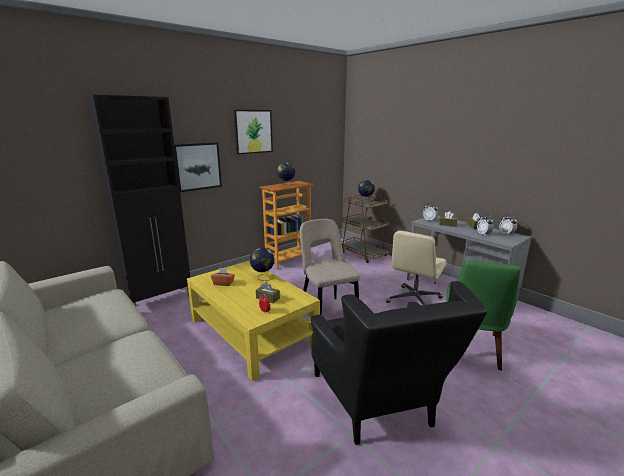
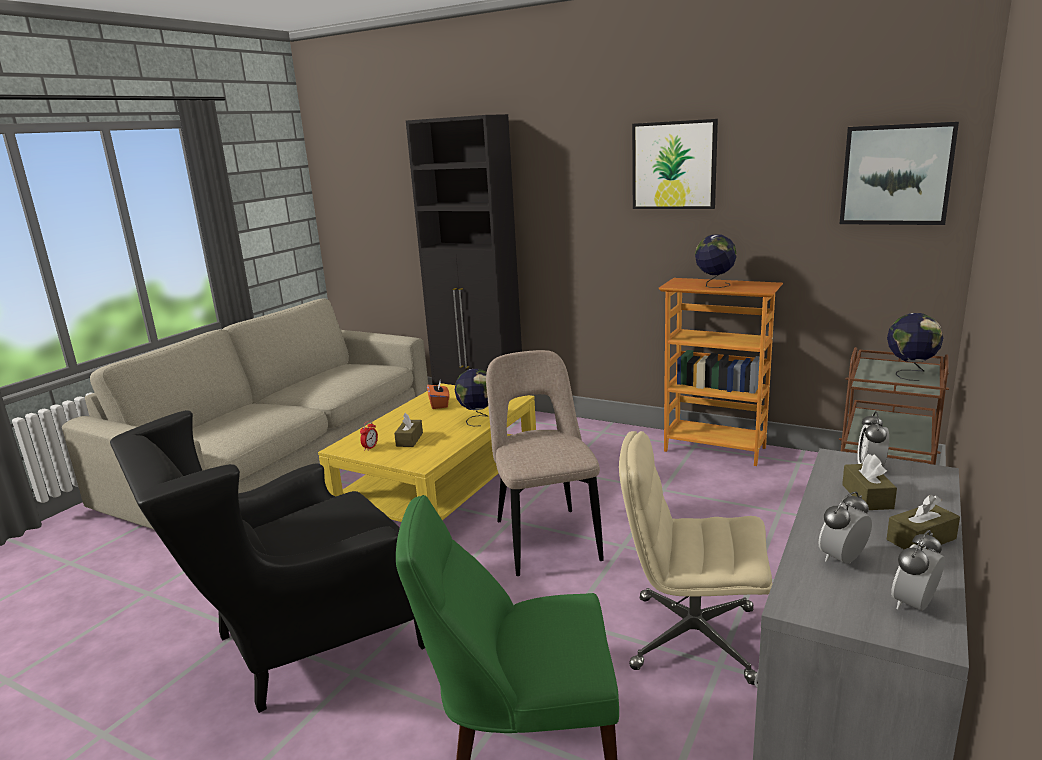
camera: 70 degrees right, 0 degrees up
(197, 166) = (563, 224): picture -> picture (896, 175)
(327, 312) = (545, 537): beige chair -> beige chair turned 60 degrees counterclockwise

